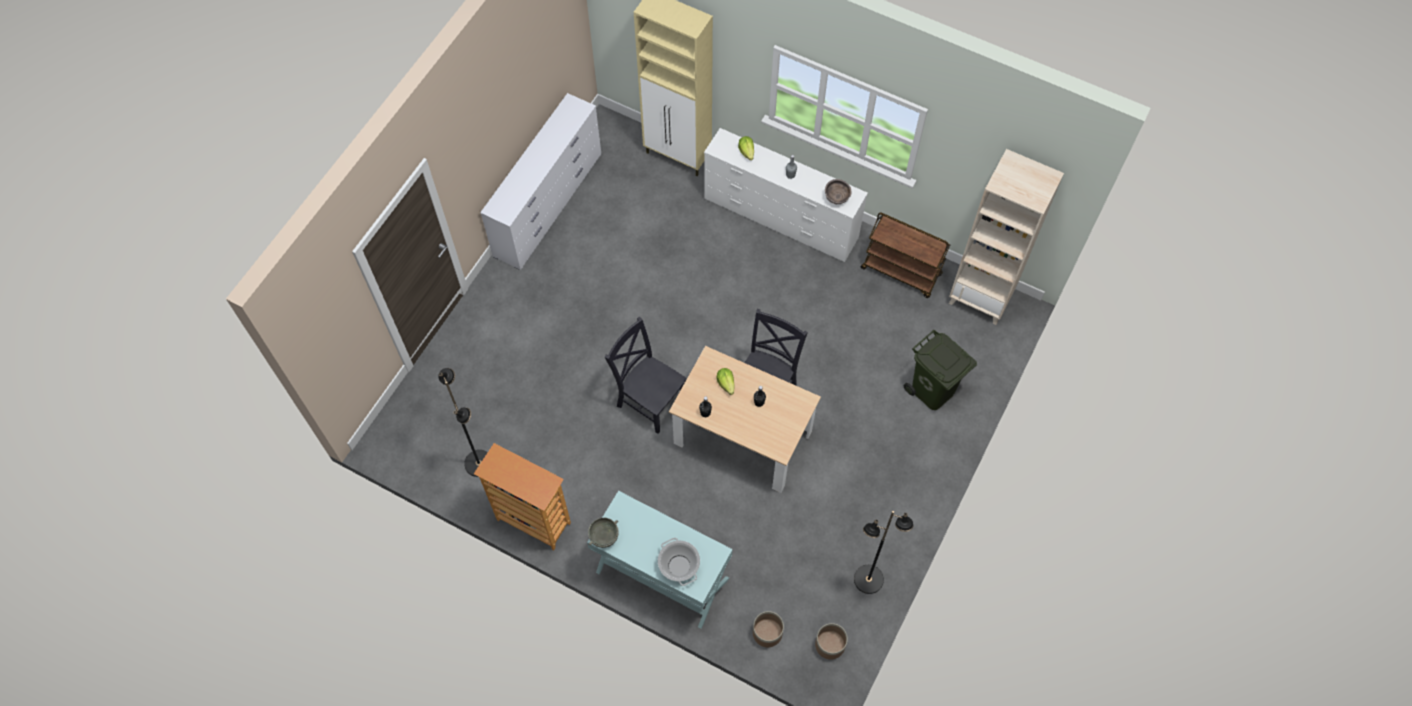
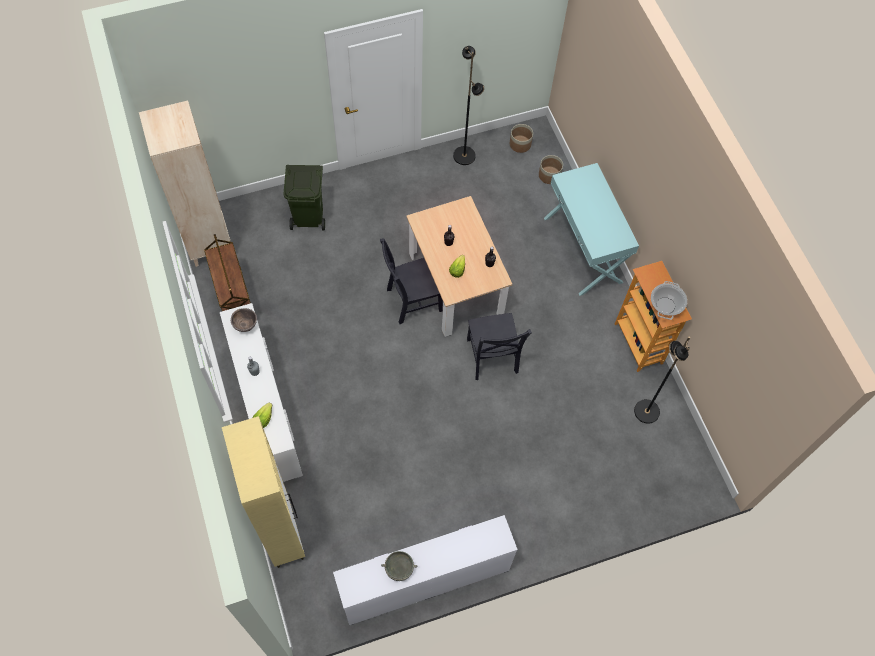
camera: 140 degrees left, 0 degrees up
(604, 536) = (625, 240): grey bowl -> grey bowl (399, 569)
(679, 565) = (593, 190): cooking pot -> cooking pot (665, 306)

